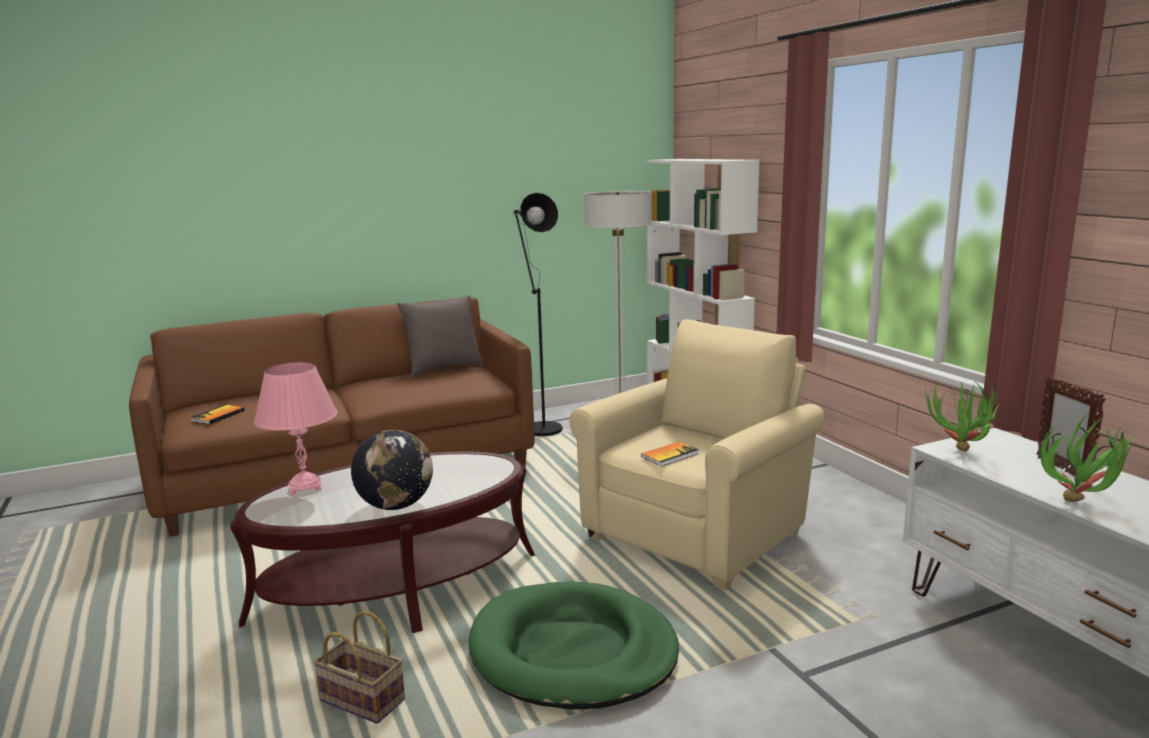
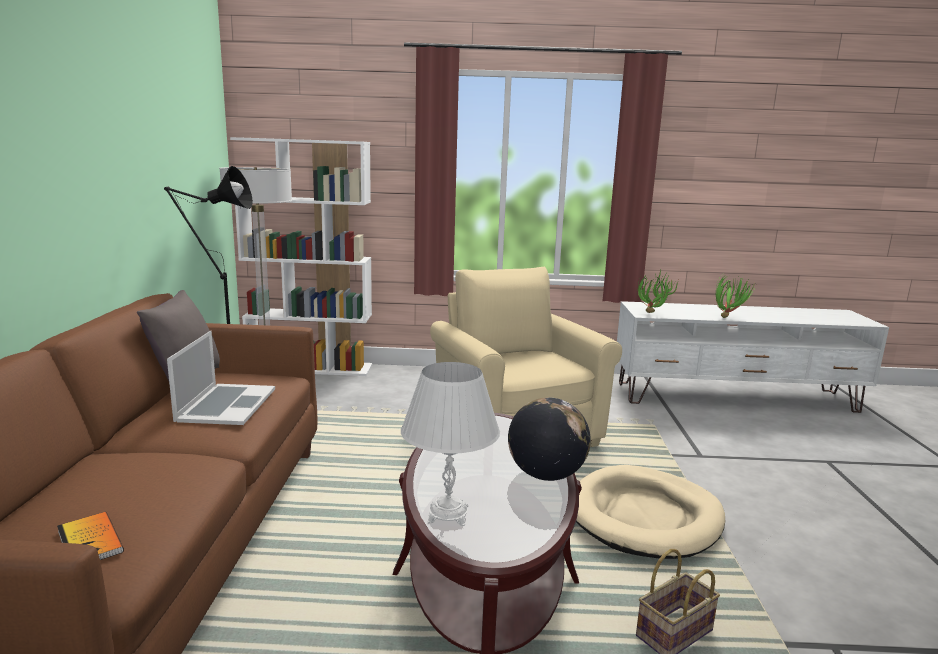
camera: 65 degrees left, 0 degrees up
(305, 487) = (448, 514): pink table lamp -> white table lamp
(415, 386) = (226, 404): none -> laptop
(572, 652) = (645, 517): green dog bed -> beige dog bed
(670, 455) = (539, 369): book -> none
(1062, 470) = (686, 309): picture frame -> none

